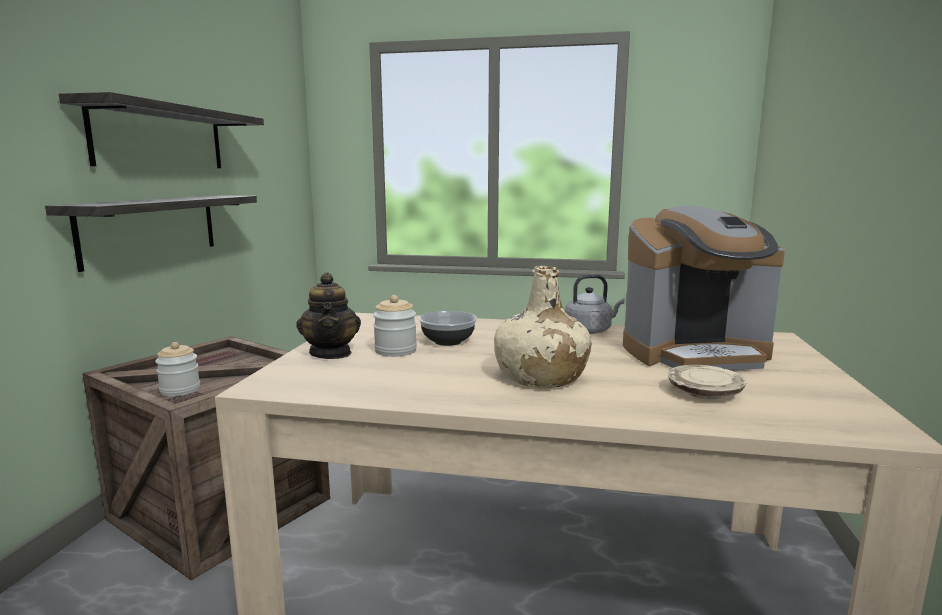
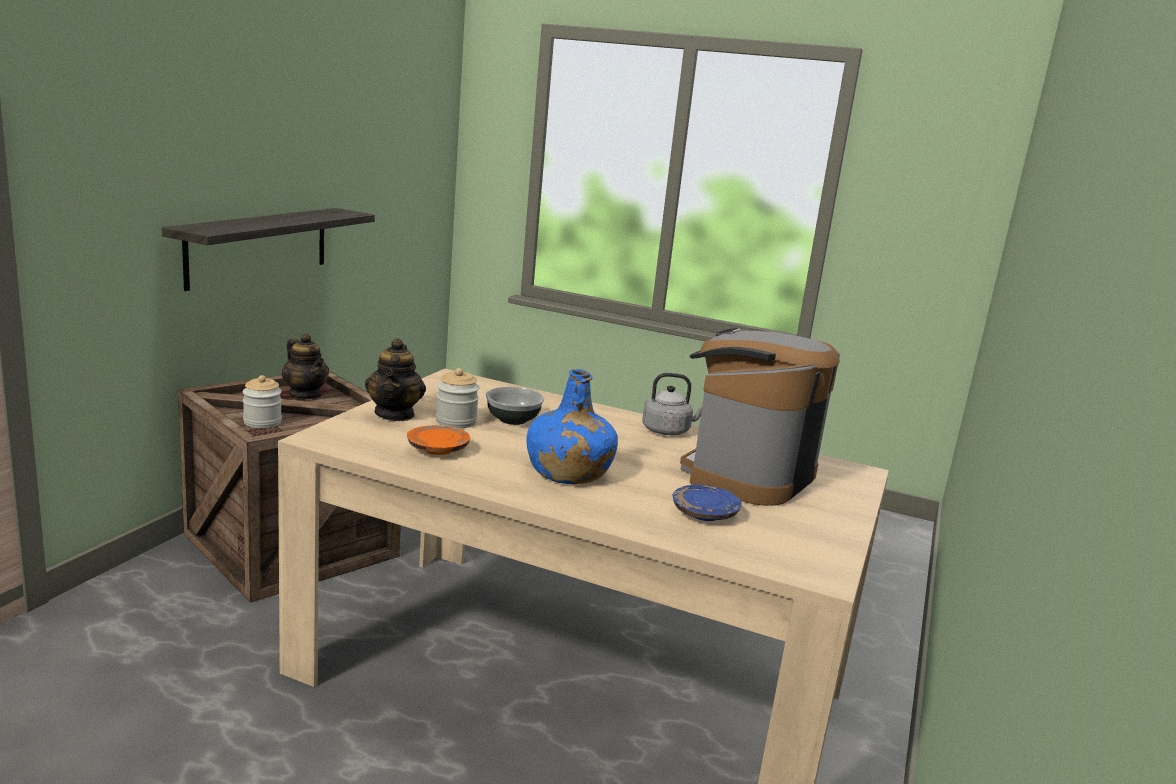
camera: 10 degrees right, 5 degrees up
(161, 138) = (279, 150): shelf -> none
(217, 360) = (305, 395): none -> teapot
(395, 377) = (437, 449): none -> orange plate
(540, 377) = (567, 472): beige bottle -> blue bottle
(695, 354) = (746, 475): coffee machine -> coffee machine turned 120 degrees clockwise
(705, 393) = (704, 514): beige plate -> blue plate

